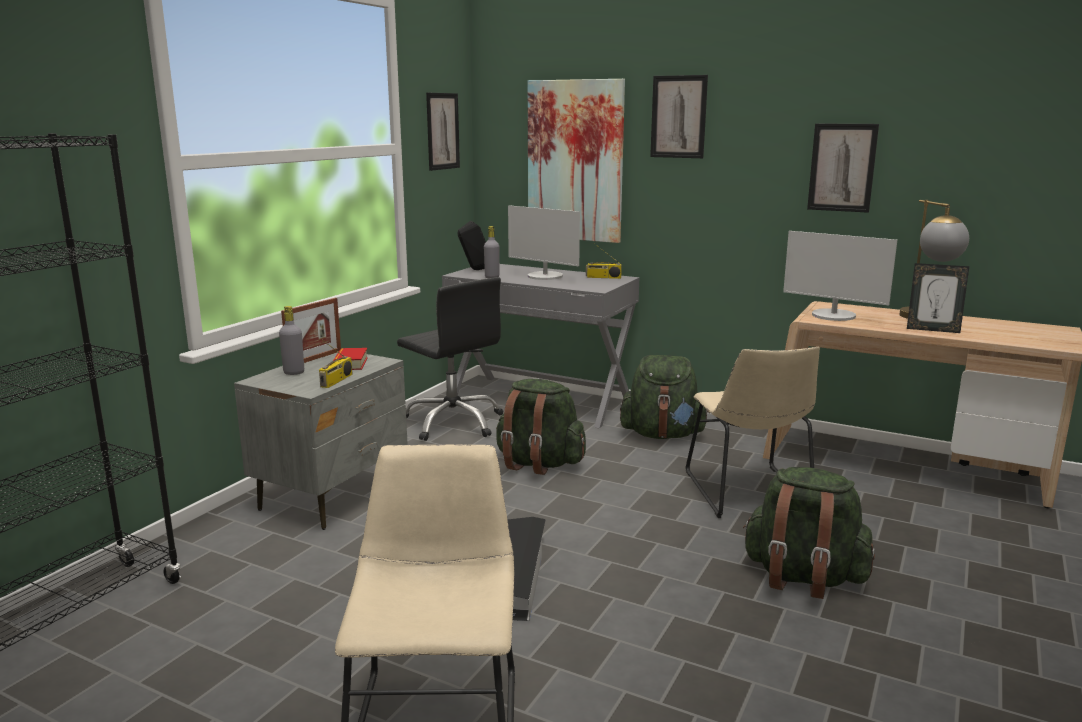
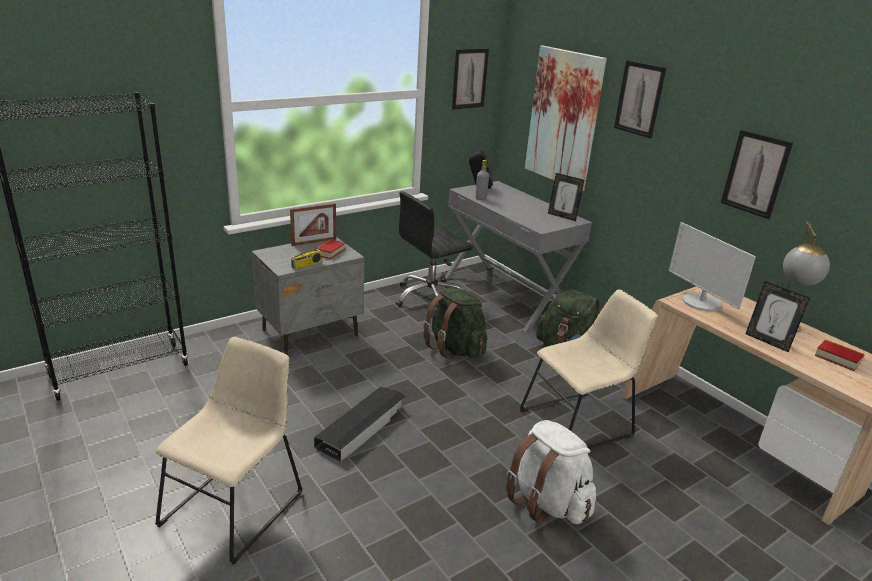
camera: 25 degrees right, 10 degrees up
(294, 372) = (290, 251): grey bottle -> none
(453, 422) = (430, 298): black office chair -> black office chair turned 75 degrees clockwise
(545, 276) = (520, 205): monitor -> none
(603, 277) = (562, 216): radio -> picture frame
(749, 494) = (579, 422): beige chair -> beige chair turned 135 degrees counterclockwise
(803, 578) = (547, 502): green backpack -> white backpack
(1001, 329) = (837, 358): none -> book

